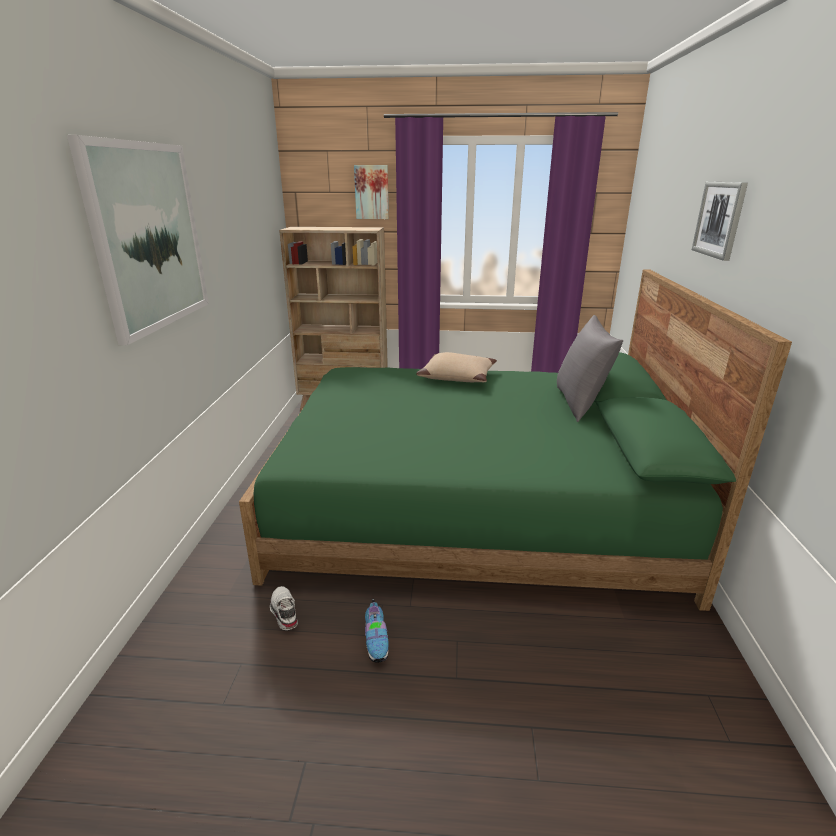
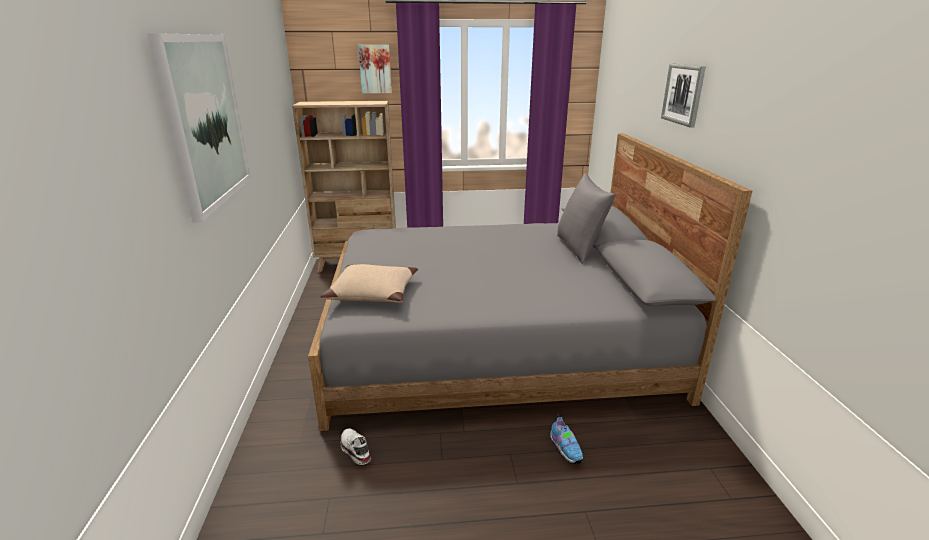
camera: 10 degrees left, 0 degrees up
(377, 641) = (443, 463): shoe -> shoe (565, 449)
(457, 377) = (471, 232): beige pillow -> beige pillow (373, 293)
(473, 504) = (495, 341): green bed -> grey bed

